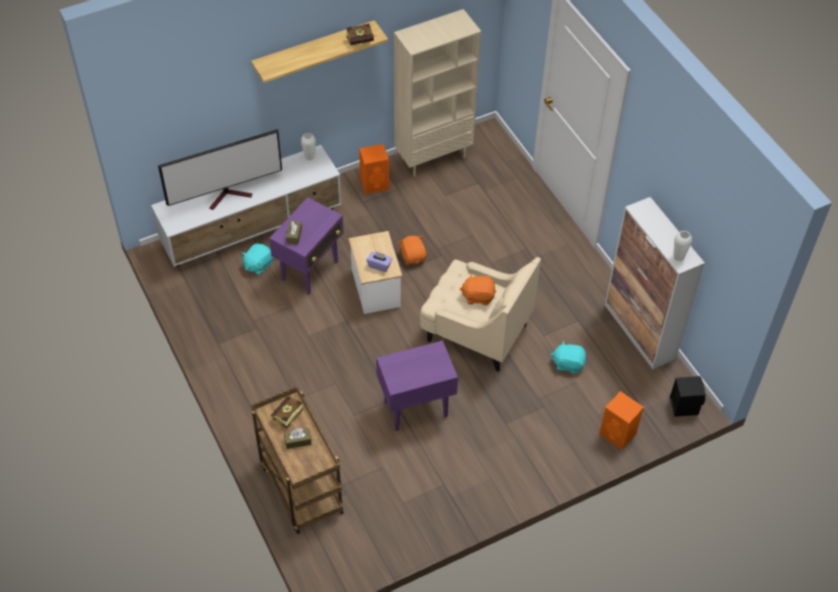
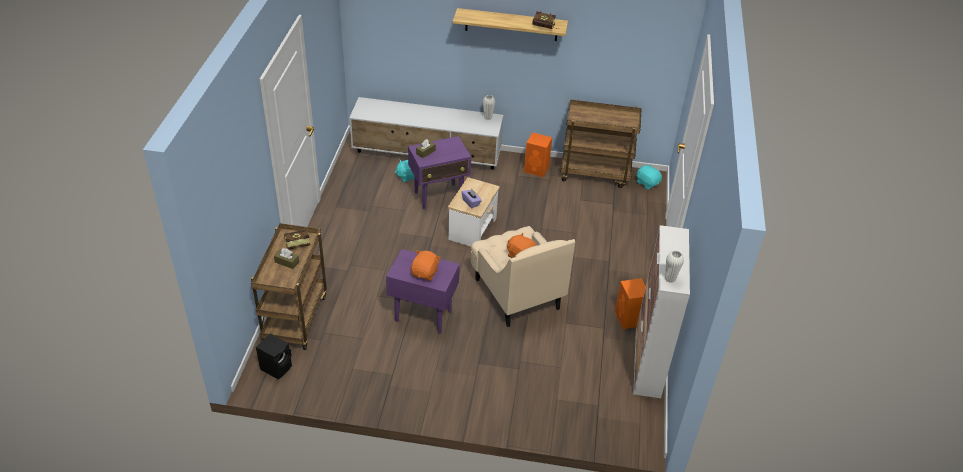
camera: 35 degrees right, 10 degrees down
(229, 196) = (412, 114): television -> none
(413, 256) = (519, 224): orange plush toy -> orange plush toy (425, 273)
(433, 157) = (595, 173): beige bookcase -> brown cart
(568, 363) = (567, 352): turquoise plush toy -> turquoise plush toy (647, 183)
(618, 434) = (559, 422): orange speaker -> orange speaker (629, 319)
(684, 405) = (635, 434): black speaker -> black speaker (277, 367)

